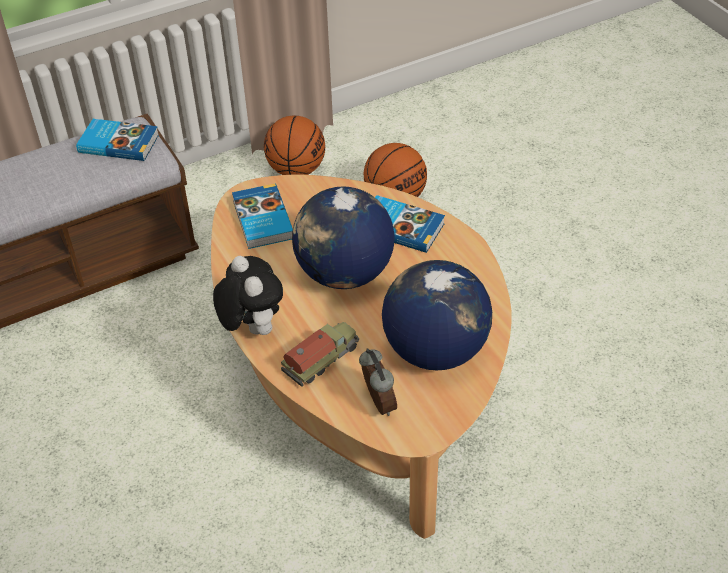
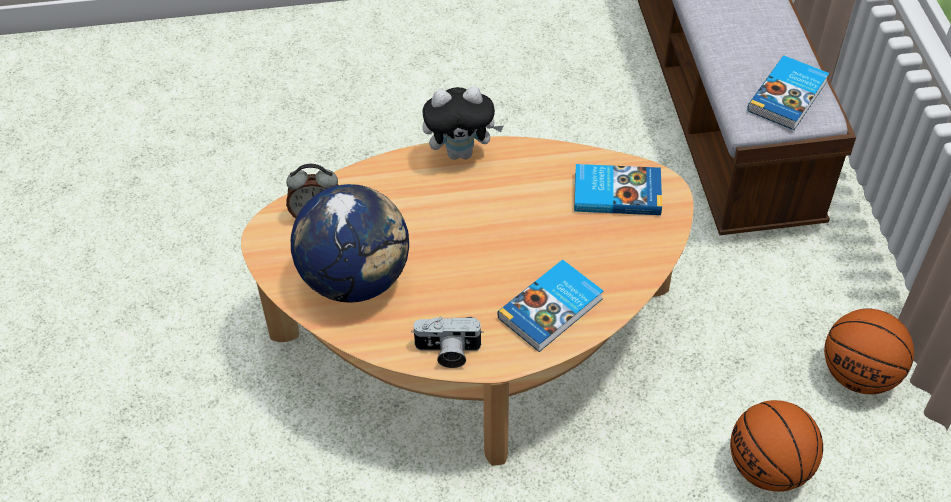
camera: 110 degrees right, 5 degrees up
(322, 359) = (393, 192): toy truck -> none
(344, 274) = (499, 238): globe -> none
(474, 271) = (447, 352): none -> camera

